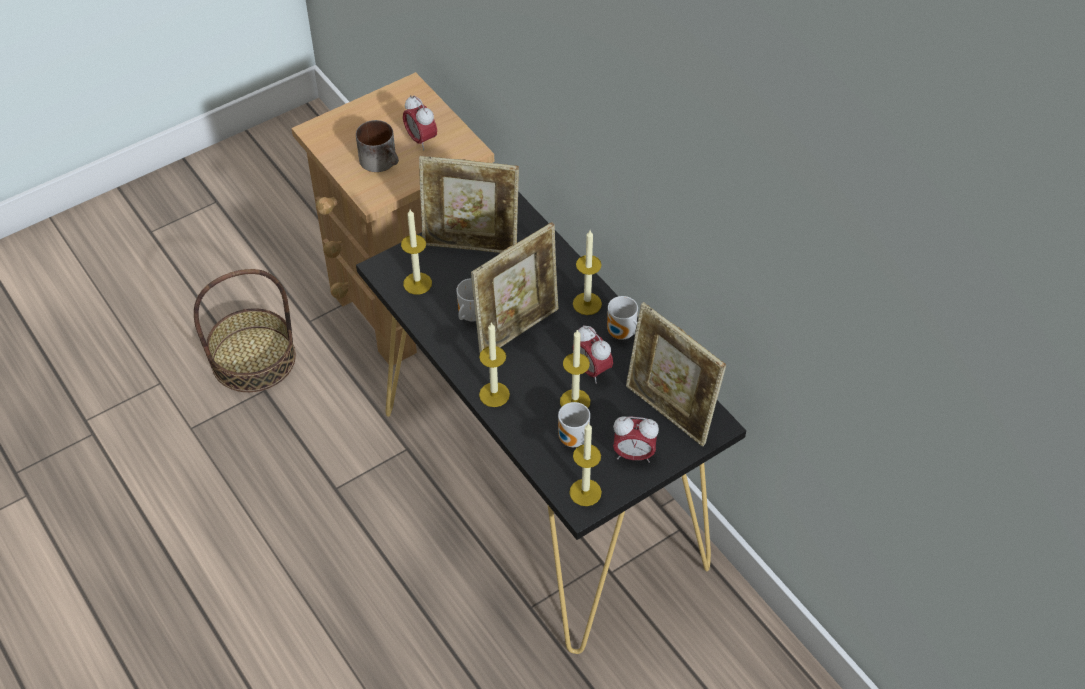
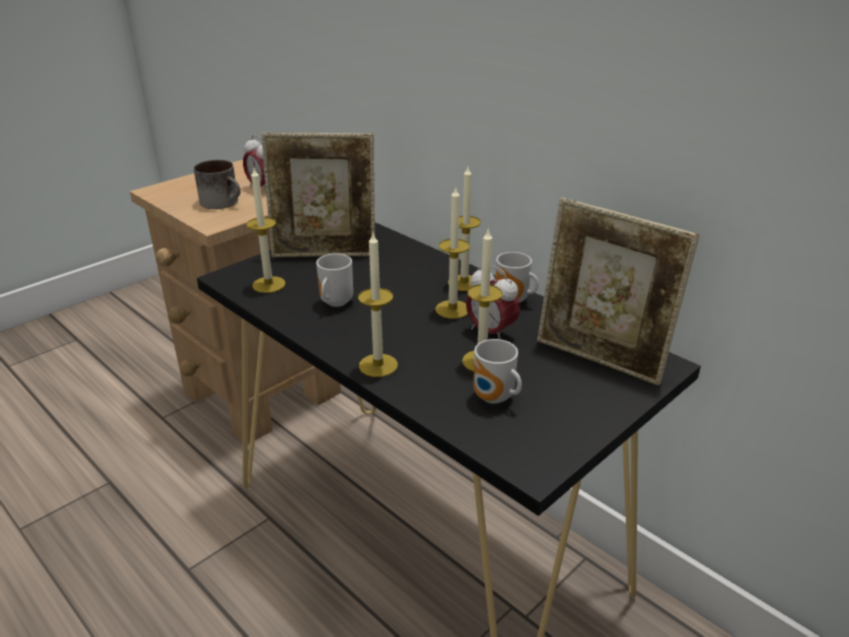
camera: 10 degrees left, 20 degrees down
(253, 358) = (100, 455): basket -> none
(517, 329) = (392, 309): picture frame -> none
(585, 492) = (532, 451): candle -> candle (452, 309)
(633, 455) = (577, 403): alarm clock -> none

